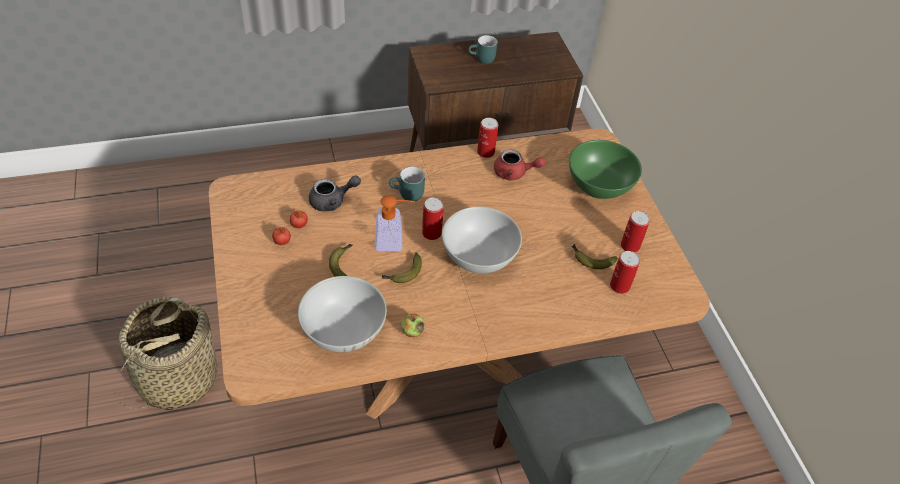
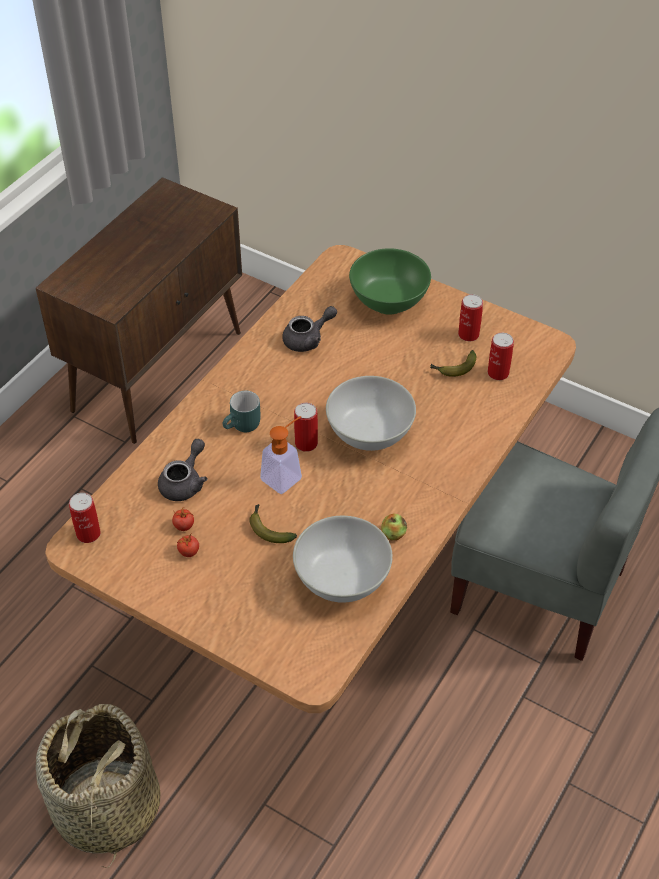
camera: 40 degrees left, 0 degrees up
(403, 274) = (327, 495): banana -> none
(482, 59) = (126, 253): turquoise mug -> none
(485, 152) = (261, 338): can -> can (88, 534)
(514, 173) = (308, 339): red teapot -> grey teapot

